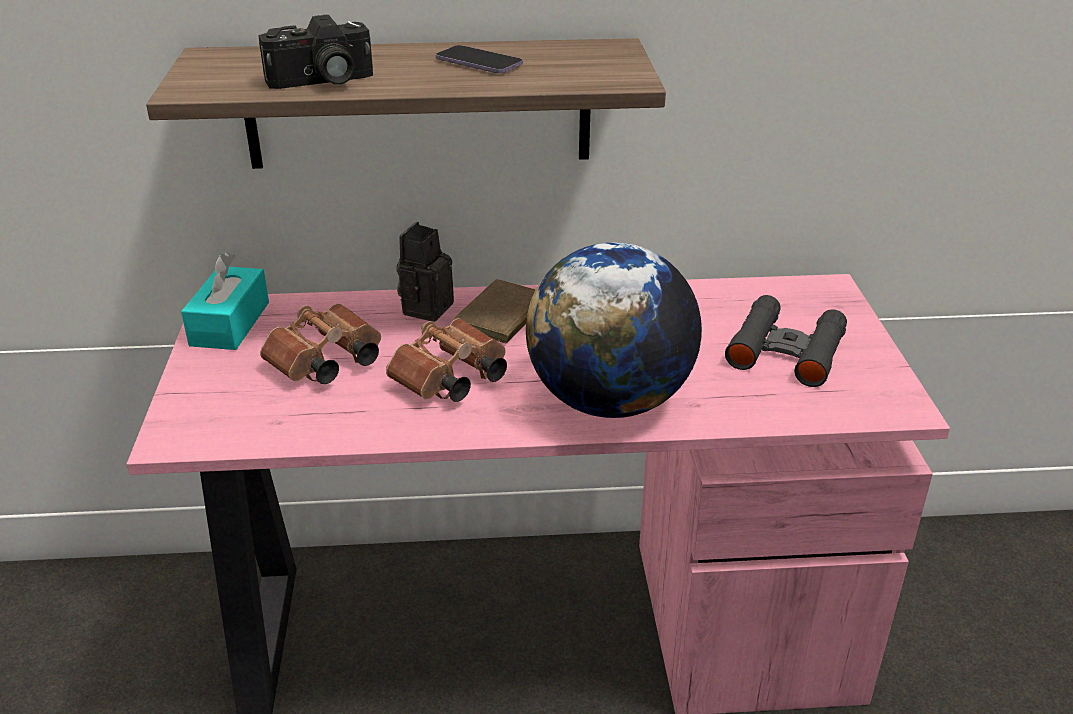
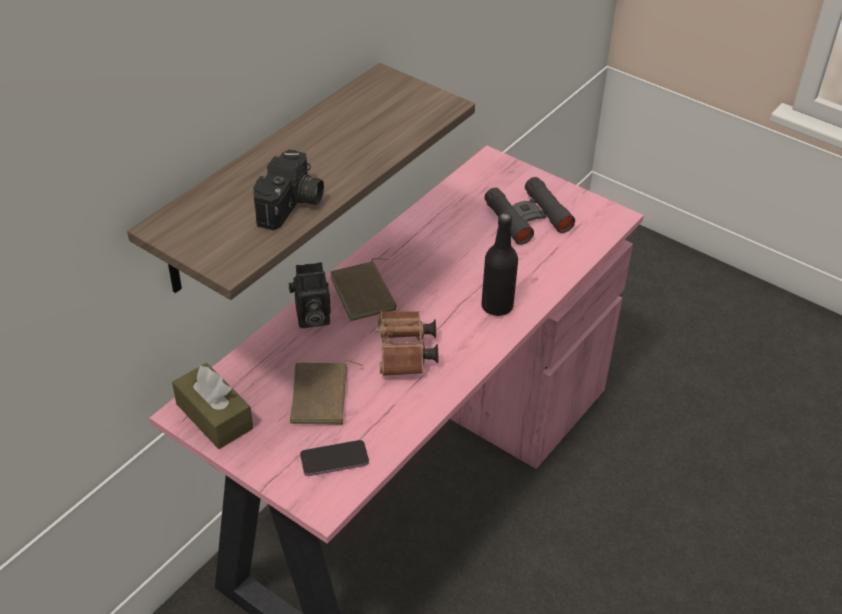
camera: 50 degrees left, 10 degrees up
(230, 324) = (214, 416): turquoise tissue box -> brown tissue box
(324, 364) = (322, 397): brown binoculars -> brown book
(426, 307) = (311, 318): camera -> camera turned 75 degrees counterclockwise
(478, 63) = (342, 135): phone -> phone (334, 459)
(610, 401) = (497, 306): globe -> black bottle

